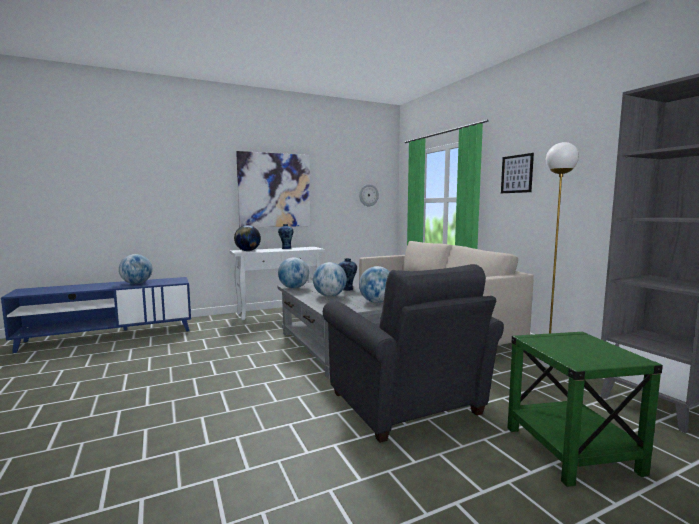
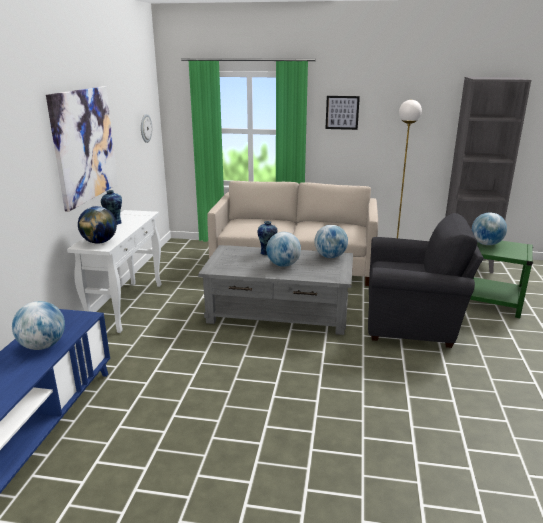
camera: 55 degrees left, 15 degrees up
(293, 288) = (225, 269): globe -> globe (486, 244)

